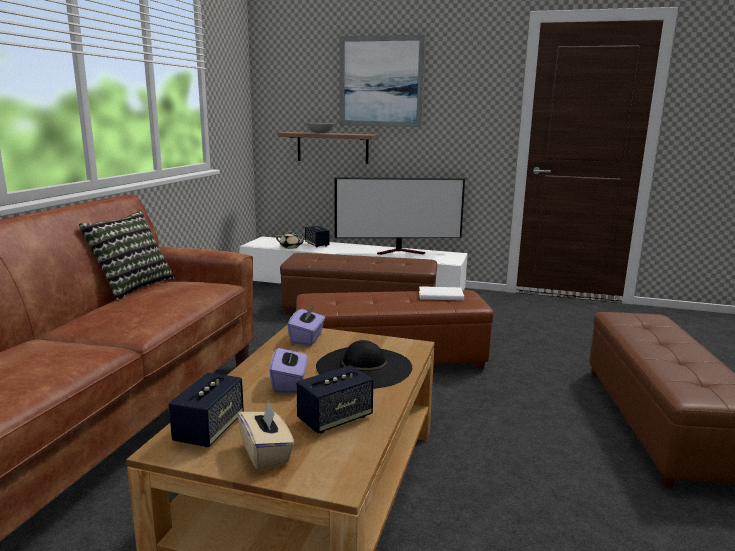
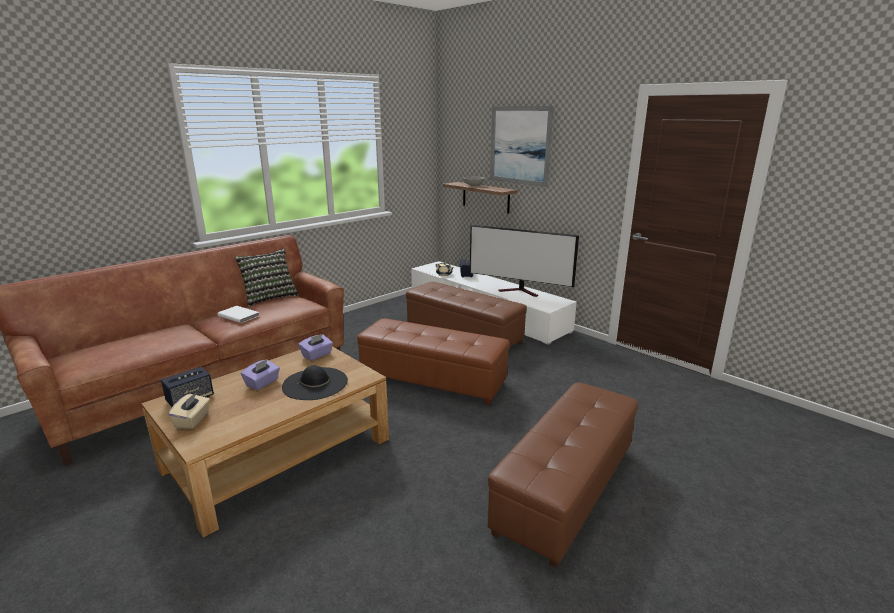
camera: 30 degrees right, 5 degrees up
(335, 419) = (250, 411): speaker -> none
(440, 295) = (472, 339): white book -> white book (239, 315)

